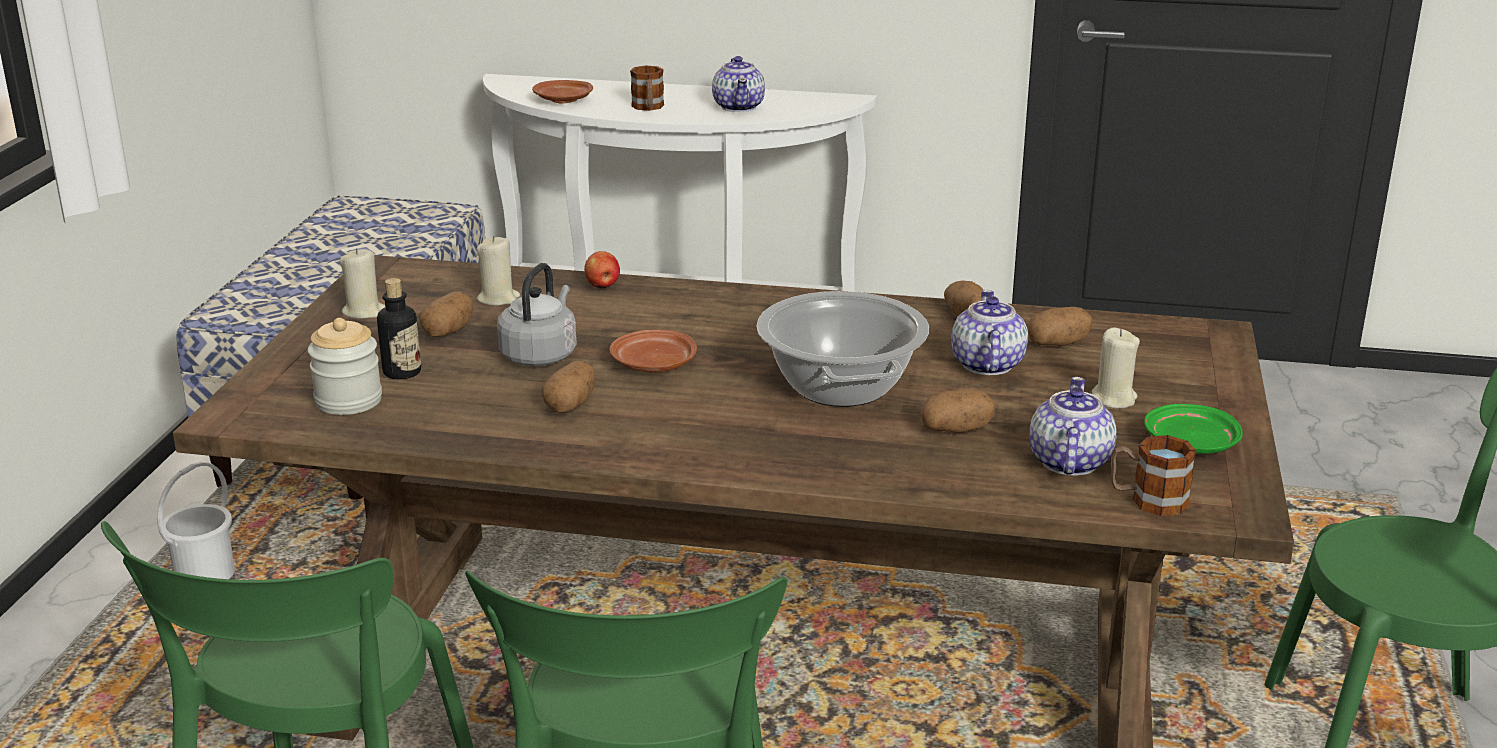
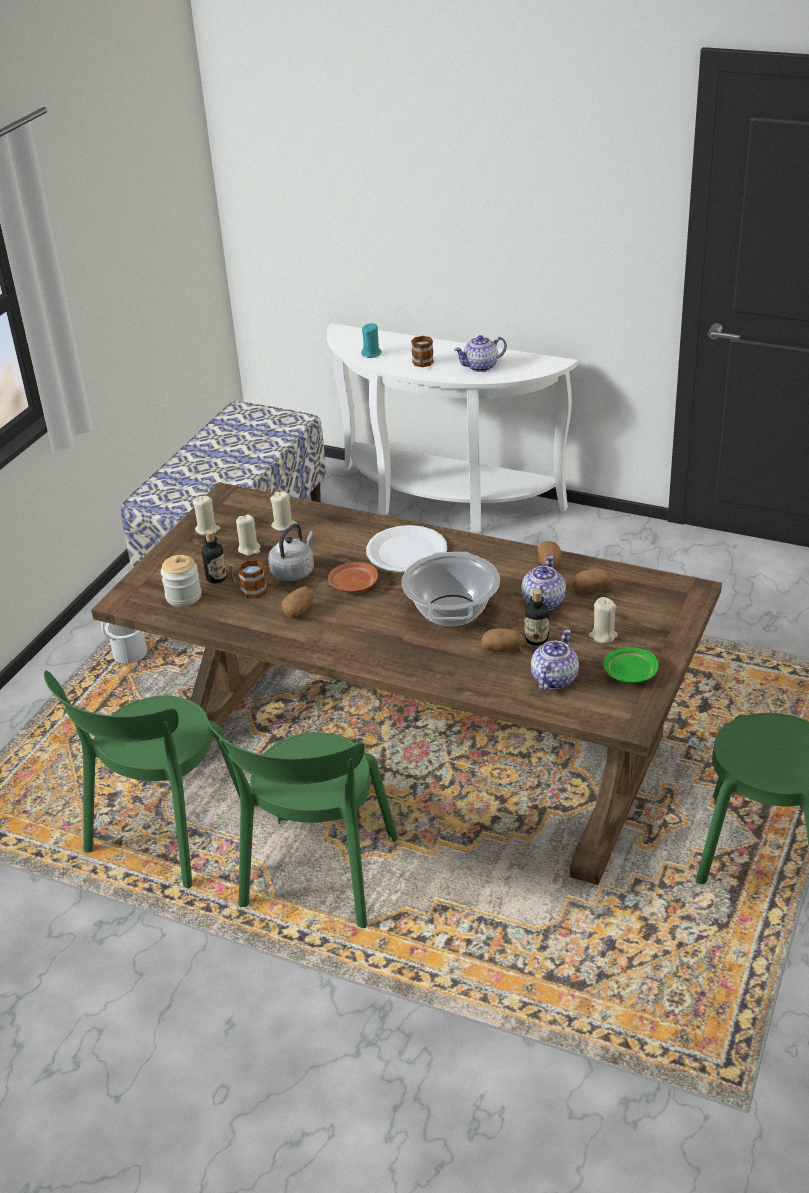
camera: 15 degrees right, 10 degrees up
(449, 331) = (249, 549): potato -> beige candle
(564, 100) = (371, 354): brown plate -> turquoise candle
(602, 286) = (346, 520): apple -> none
(724, 317) = (407, 551): none -> white plate
(739, 106) = (481, 366): teapot -> teapot turned 60 degrees clockwise
(1006, 412) = (536, 639): none -> bottle
(1147, 500) = (584, 710): mug -> mug (249, 589)

